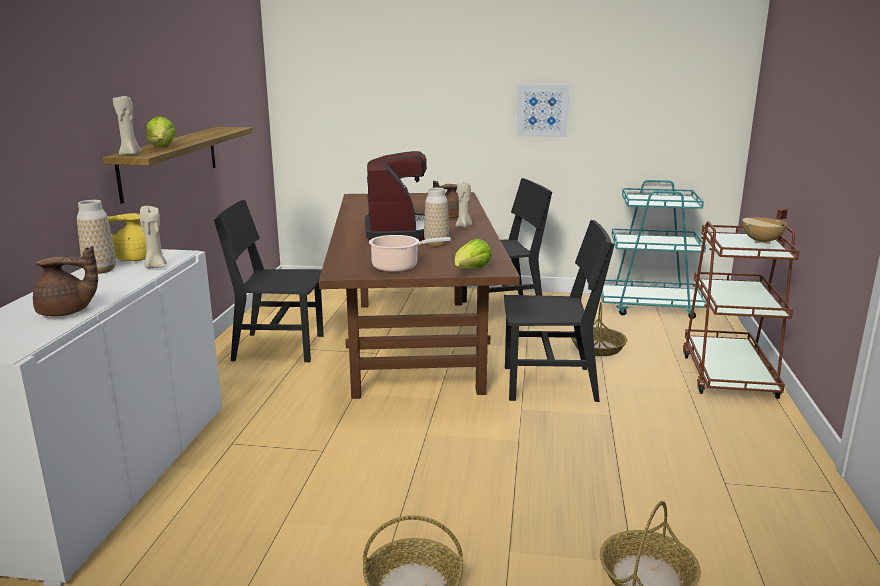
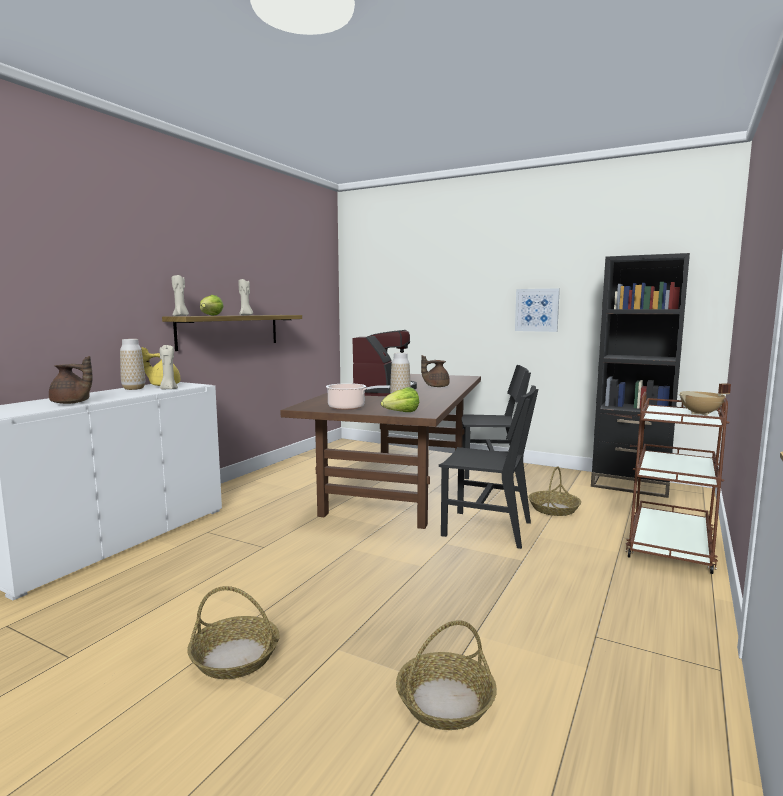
camera: 20 degrees right, 10 degrees down
(278, 347) = (298, 478): black chair -> none
(464, 226) = (439, 391): beige candle -> beige candle (246, 315)
(650, 306) = (630, 485): turquoise cart -> black bookcase

